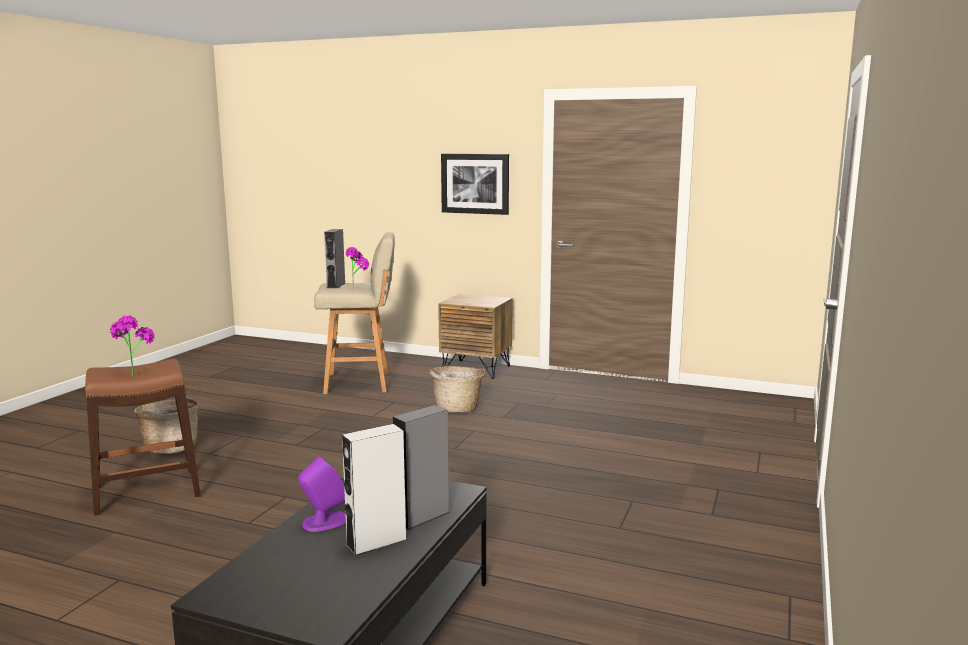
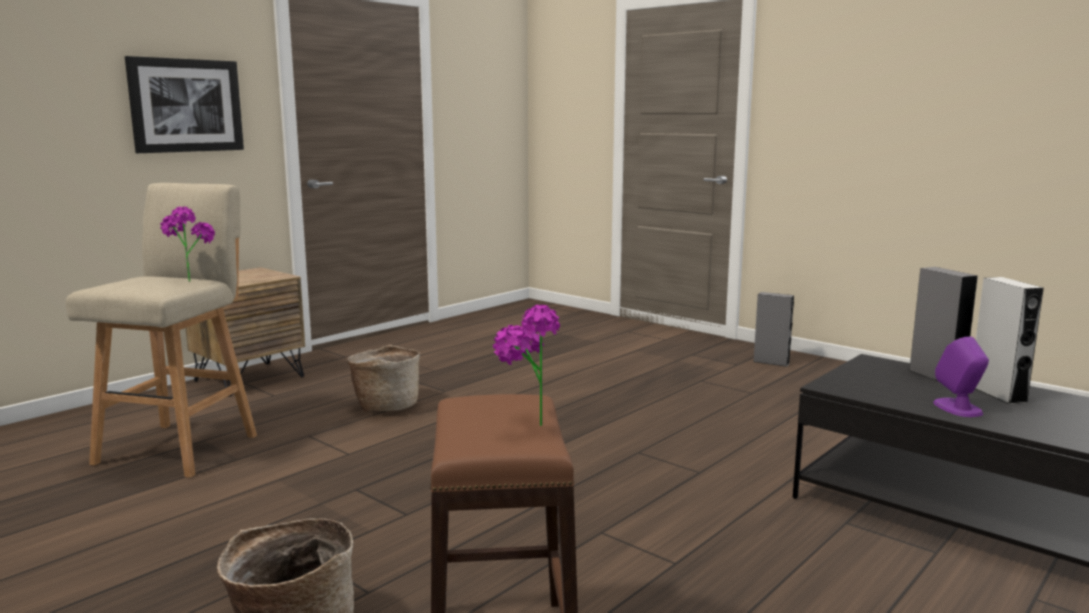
camera: 70 degrees left, 0 degrees up
(336, 285) = (137, 285): grey speaker -> grey speaker (771, 362)

